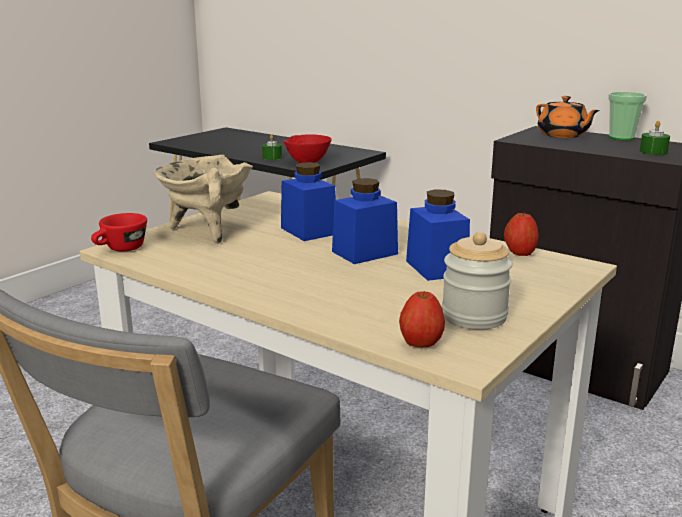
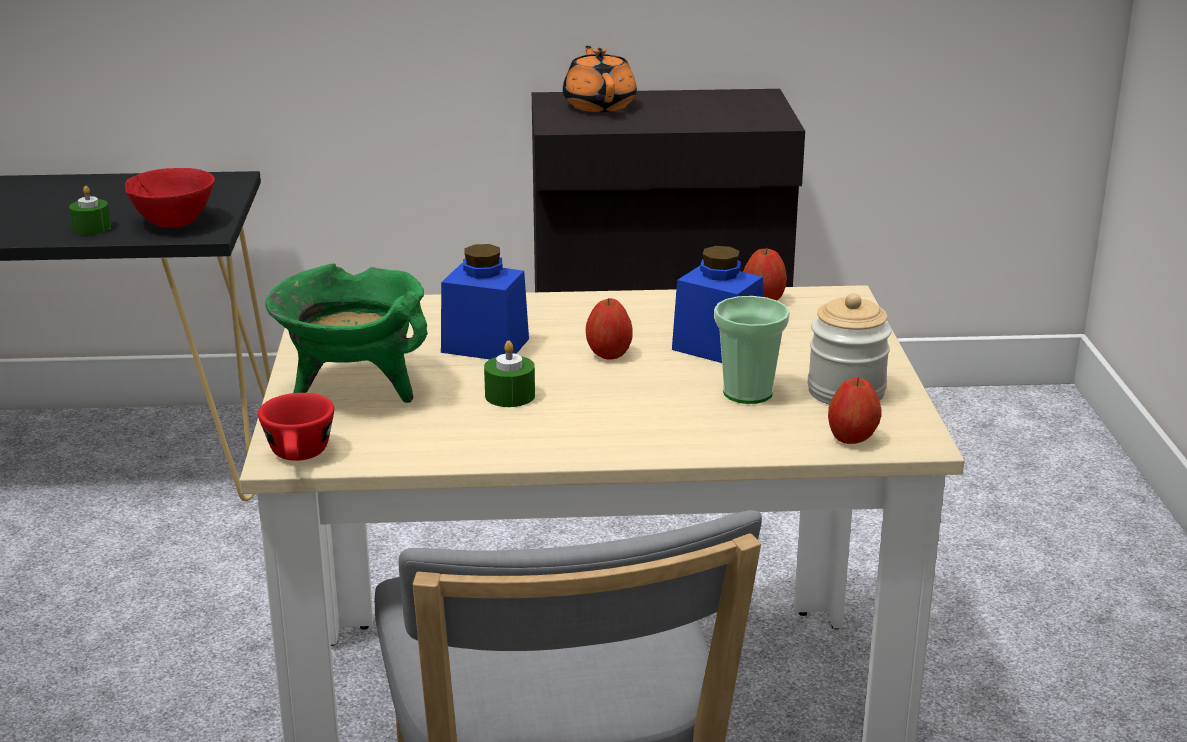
camera: 40 degrees left, 5 degrees up
(207, 231) = (354, 389): beige cooking pot -> green cooking pot
(364, 253) = (609, 354): blue jar -> apple
(562, 135) = (599, 105): orange teapot -> orange teapot turned 120 degrees counterclockwise
(621, 138) = (671, 94): cup -> cup (747, 393)
(653, 152) = (744, 114): green candle -> green candle (510, 395)

